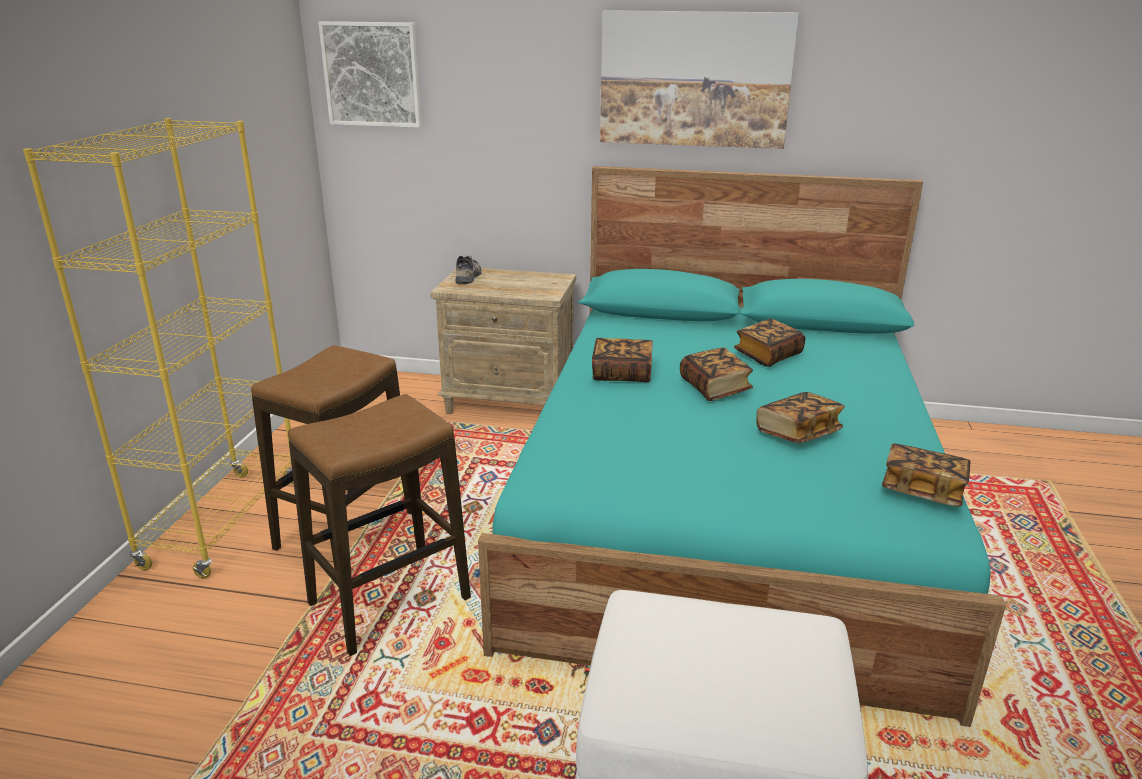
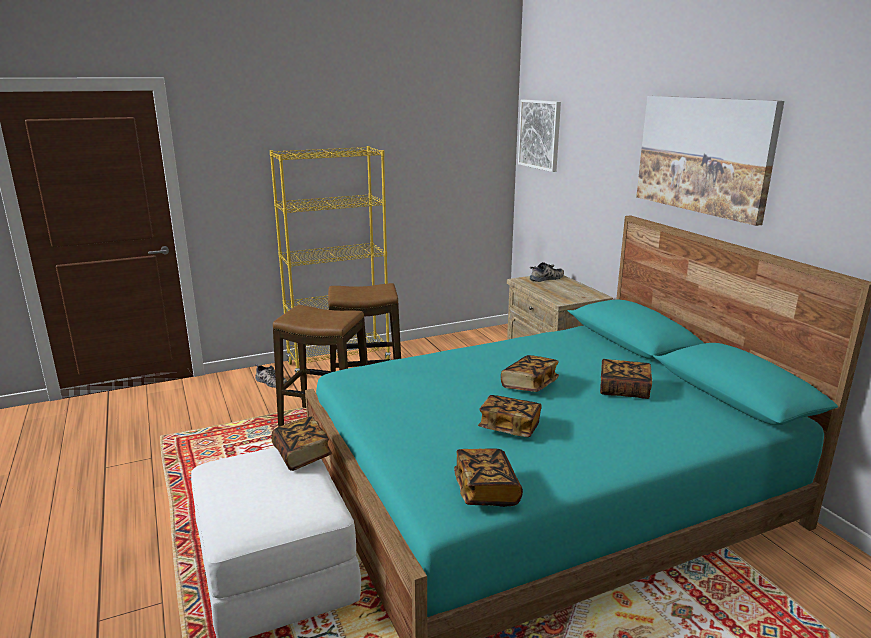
camera: 55 degrees right, 5 degrees down
(172, 611) = (270, 382): none -> shoe
(622, 374) = (503, 355): book -> book (302, 455)

